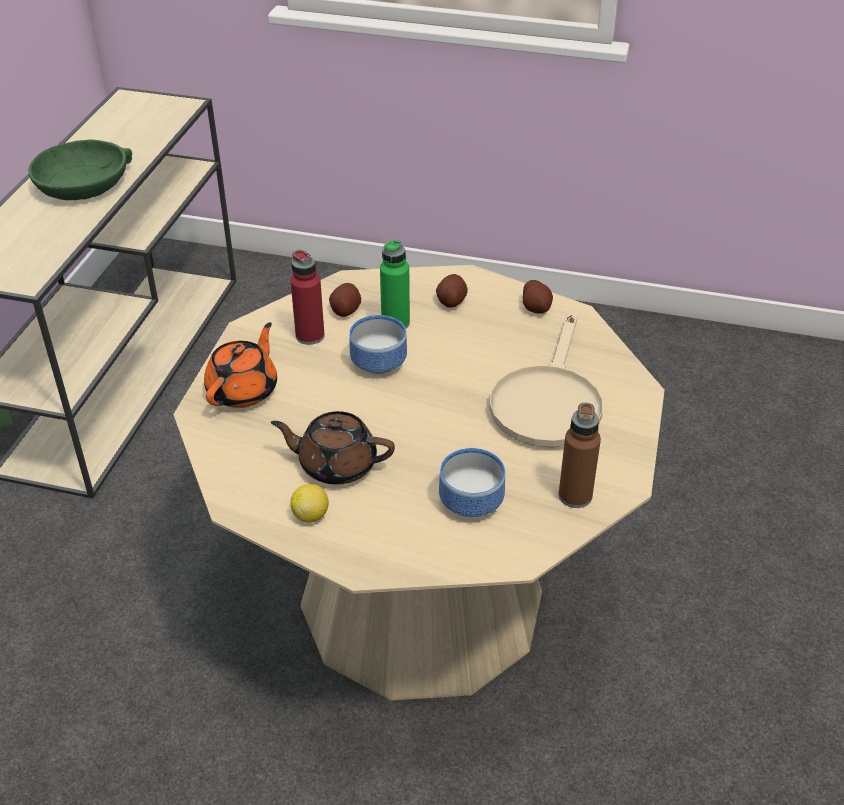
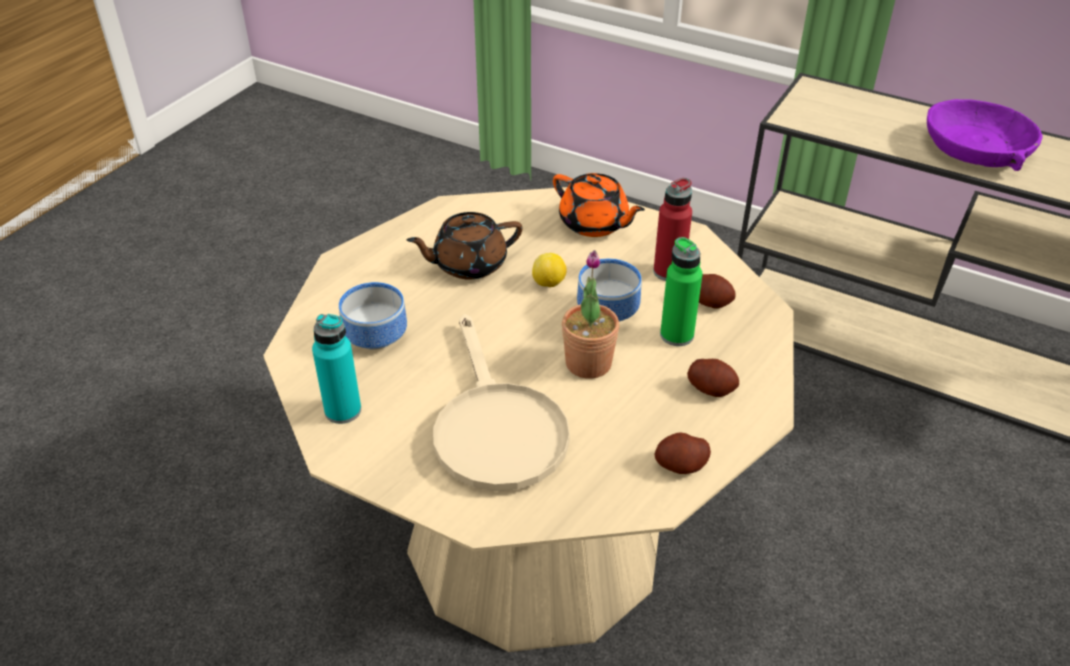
camera: 105 degrees right, 0 degrees up
(82, 184) = (977, 149): green bowl -> purple bowl
(310, 515) = (414, 243): lemon -> lemon (549, 283)
(336, 464) = (468, 264): brown teapot -> brown teapot turned 135 degrees counterclockwise
(450, 364) = (588, 363): none -> potted plant
(547, 401) = (495, 428): beige frying pan -> beige frying pan turned 135 degrees counterclockwise
(575, 496) = (343, 411): brown bottle -> turquoise bottle

